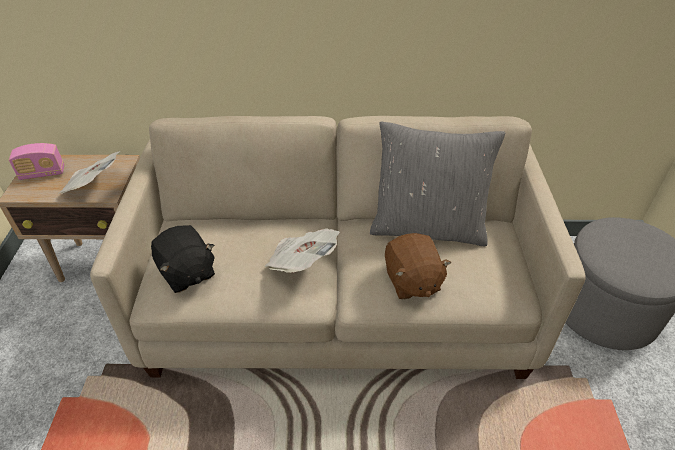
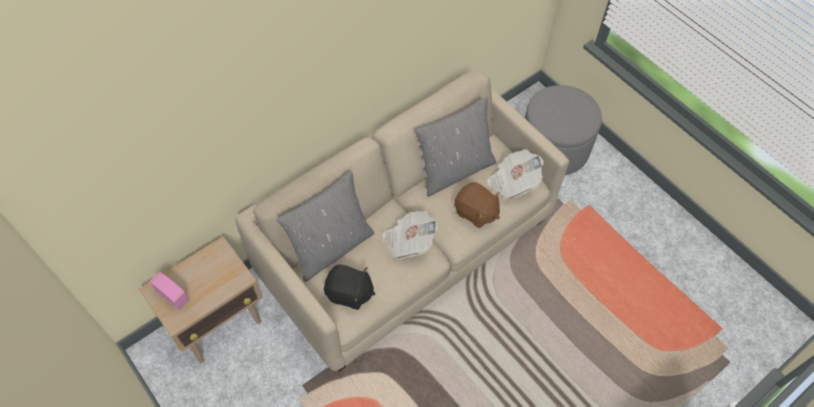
camera: 40 degrees left, 15 degrees up
(42, 174) = (172, 296): radio -> radio turned 90 degrees counterclockwise
(94, 186) = (225, 280): newspaper -> newspaper (513, 182)
(222, 222) = (331, 247): none -> grey pillow

